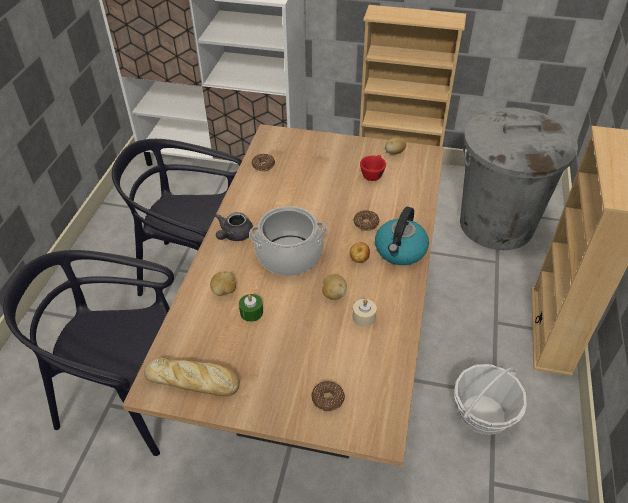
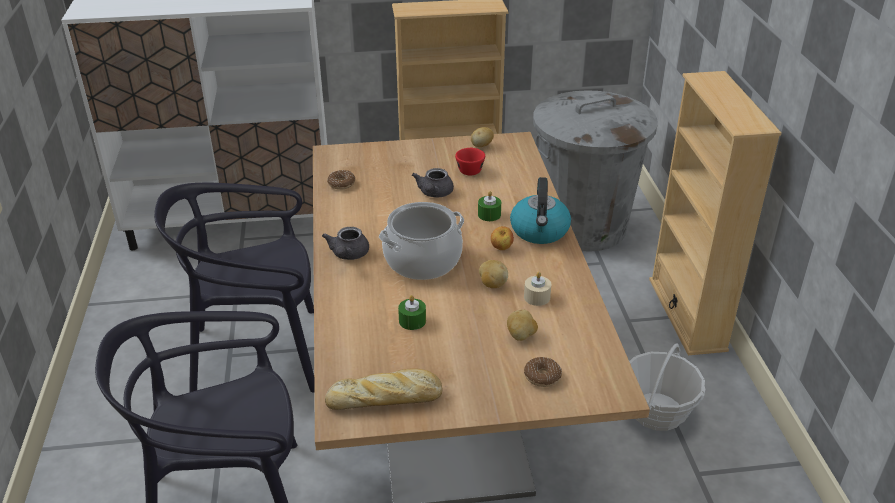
camera: 20 degrees left, 10 degrees down
(224, 291) = (369, 309): potato -> potato (521, 336)
(331, 192) = (434, 194): none -> grey teapot
(366, 223) = (489, 214): donut -> green candle

